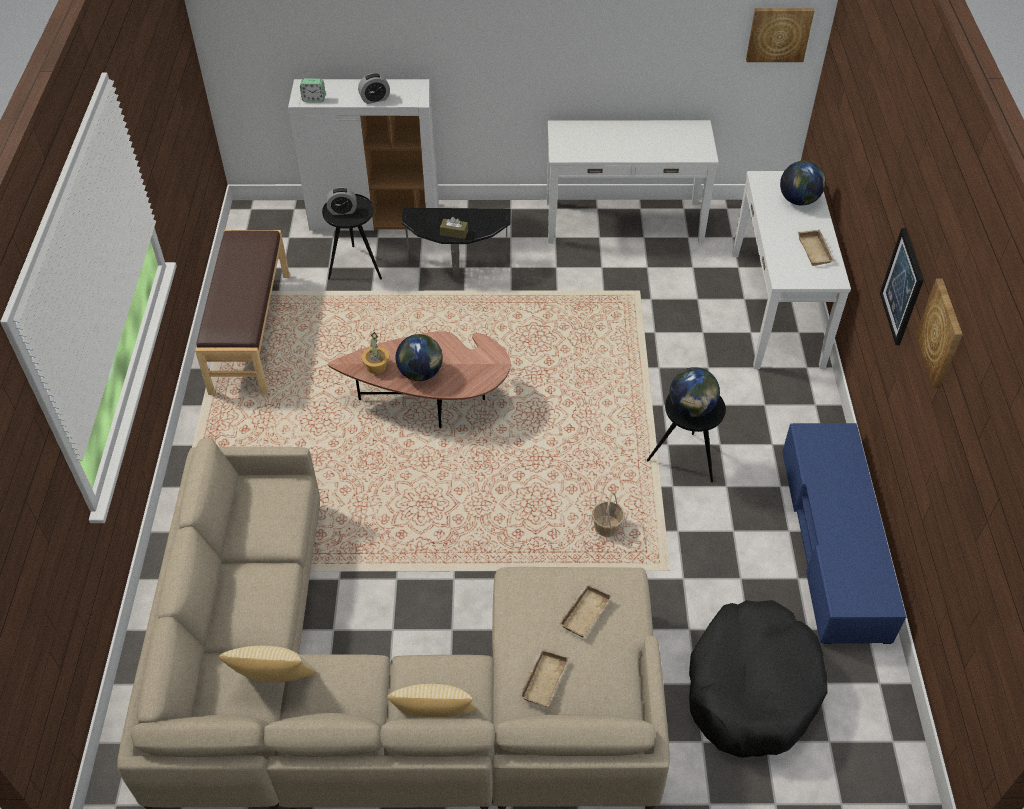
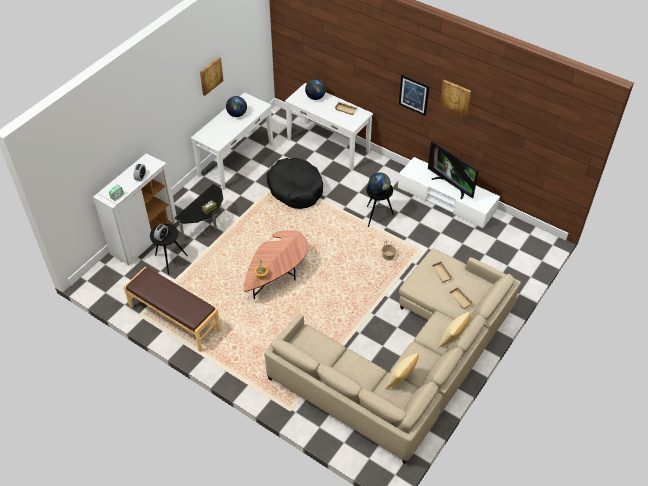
camera: 55 degrees left, 0 degrees up
(420, 373) = (278, 263): globe -> globe (237, 114)
(752, 687) = (485, 256): black dog bed -> black dog bed (295, 189)
(779, 34) = (256, 39): picture -> picture (210, 75)
(833, 543) = (446, 199): blue tv stand -> white tv stand
(845, 518) = (451, 185): none -> television

